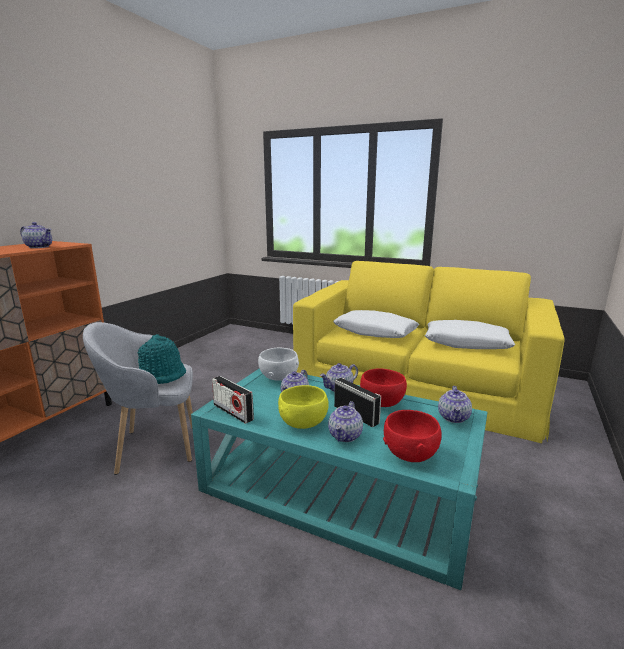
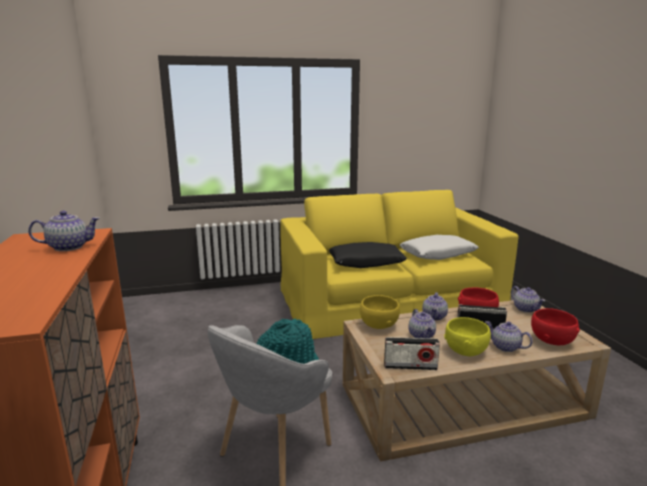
camera: 40 degrees left, 0 degrees up
(279, 377) = (378, 325): white bowl -> yellow bowl
(339, 488) = (461, 400): turquoise coffee table -> beige coffee table
(345, 436) = (505, 347): teapot -> teapot turned 150 degrees clockwise
(375, 332) = (366, 262): white pillow -> black pillow

